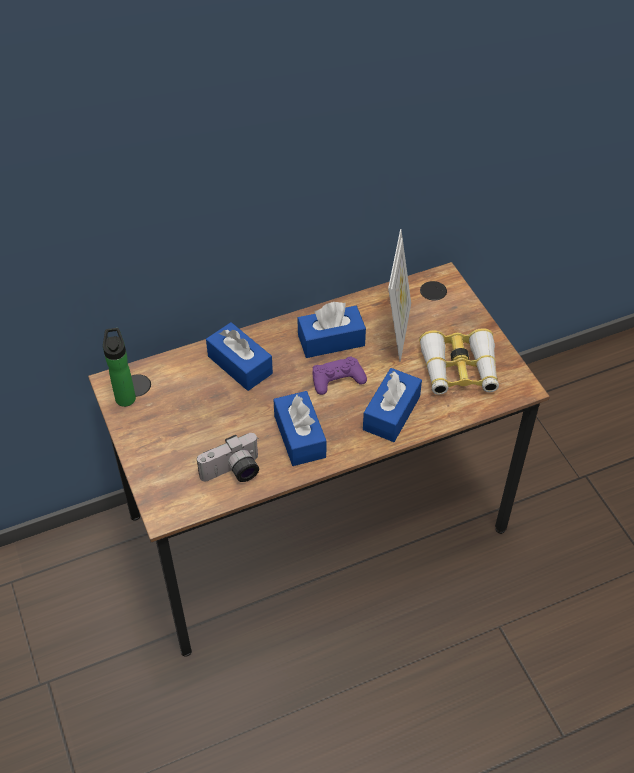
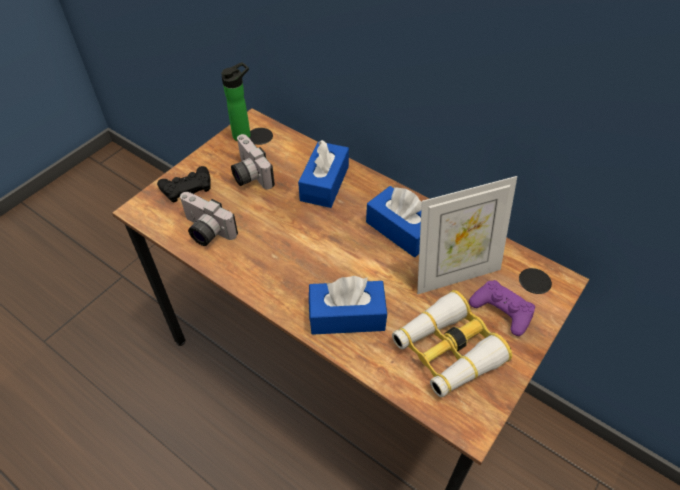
camera: 60 degrees right, 0 degrees up
(163, 467) = (187, 187): none -> black game controller
(185, 414) = (249, 175): none -> camera
(299, 436) = (272, 258): blue tissue box -> none
(337, 379) = (358, 255): purple game controller -> purple game controller (502, 310)

